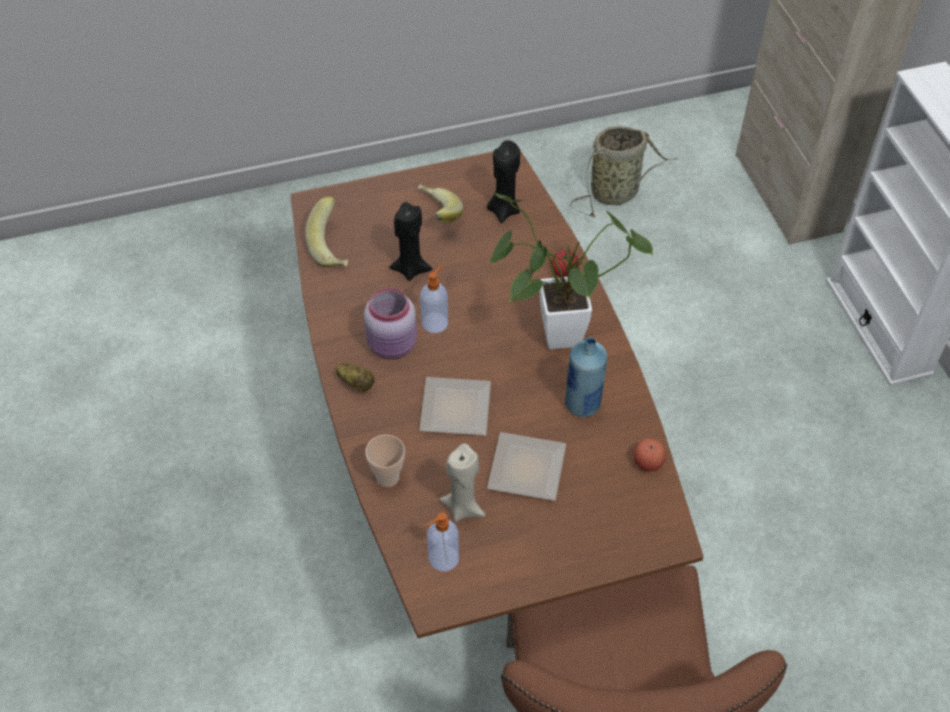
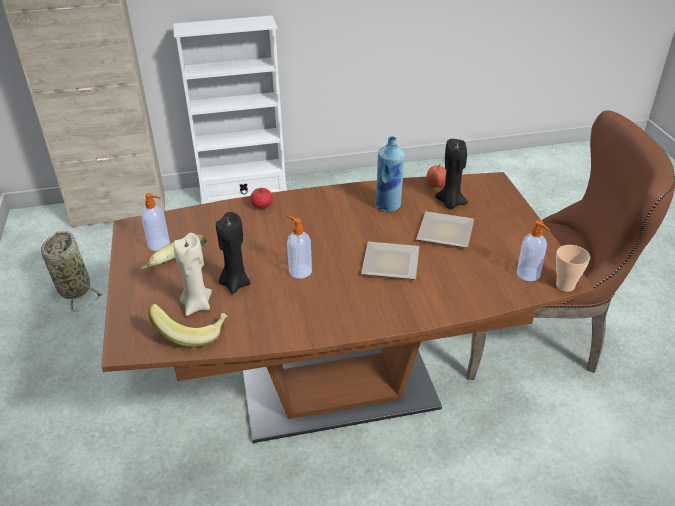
camera: 85 degrees left, 15 degrees down
(356, 383) = (360, 318): potato -> none
(387, 477) = (459, 301): cup -> cup (565, 286)
(393, 346) = (321, 295): pink jar -> none
(463, 507) = (482, 263): beige candle -> beige candle (197, 305)
(474, 194) = (159, 245): none -> soap dispenser
(503, 210) = (185, 230): black candle -> black candle (450, 203)
(551, 336) = (324, 215): potted plant -> none

